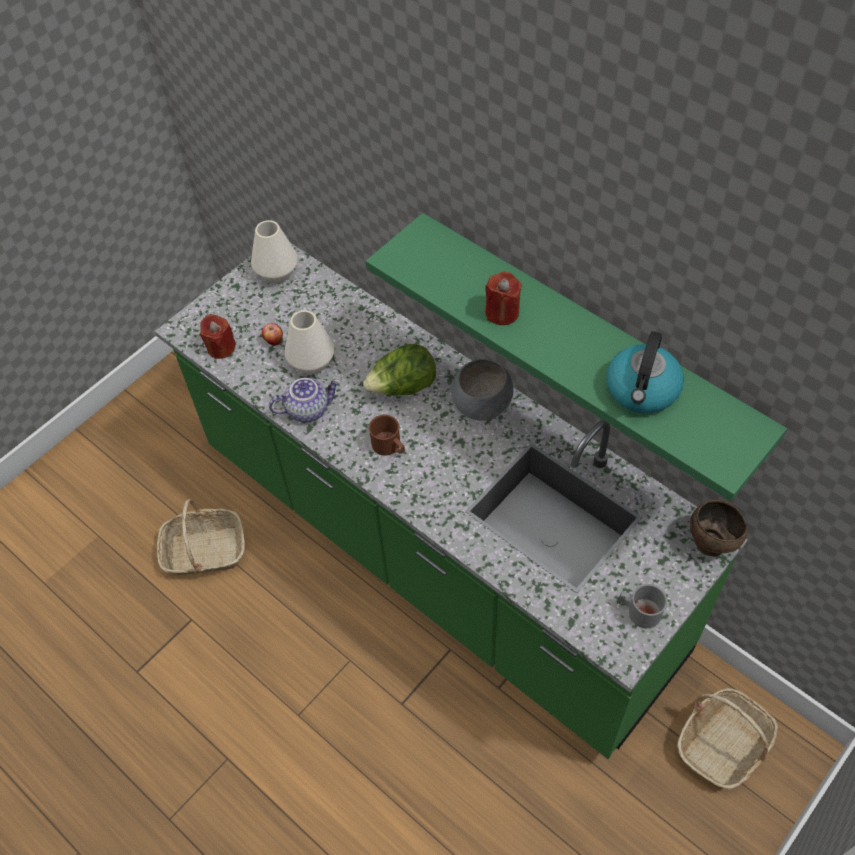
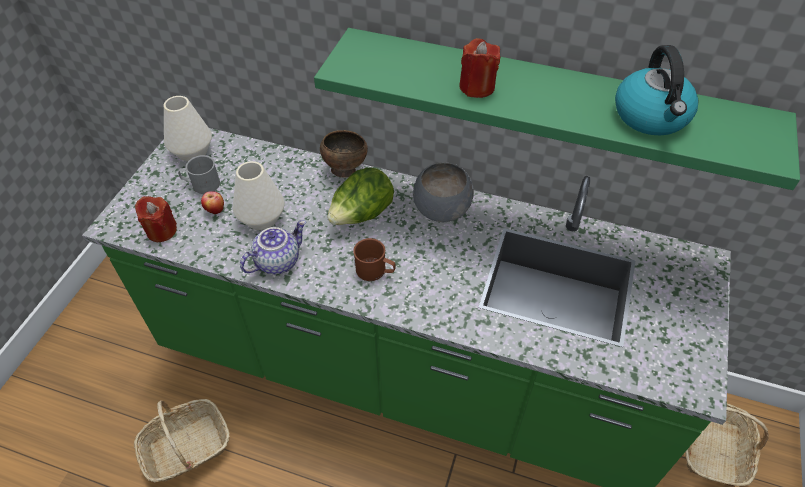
camera: 25 degrees left, 5 degrees down
(639, 611) = (686, 344): grey mug -> grey mug (201, 184)
(710, 542) = (704, 263): brown bowl -> brown bowl (344, 170)

